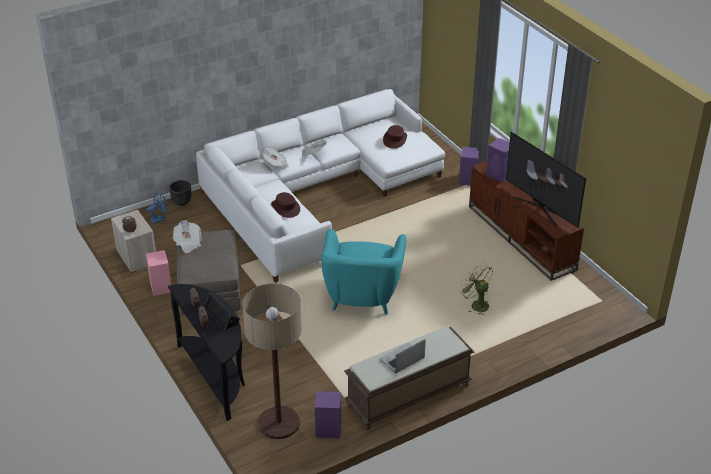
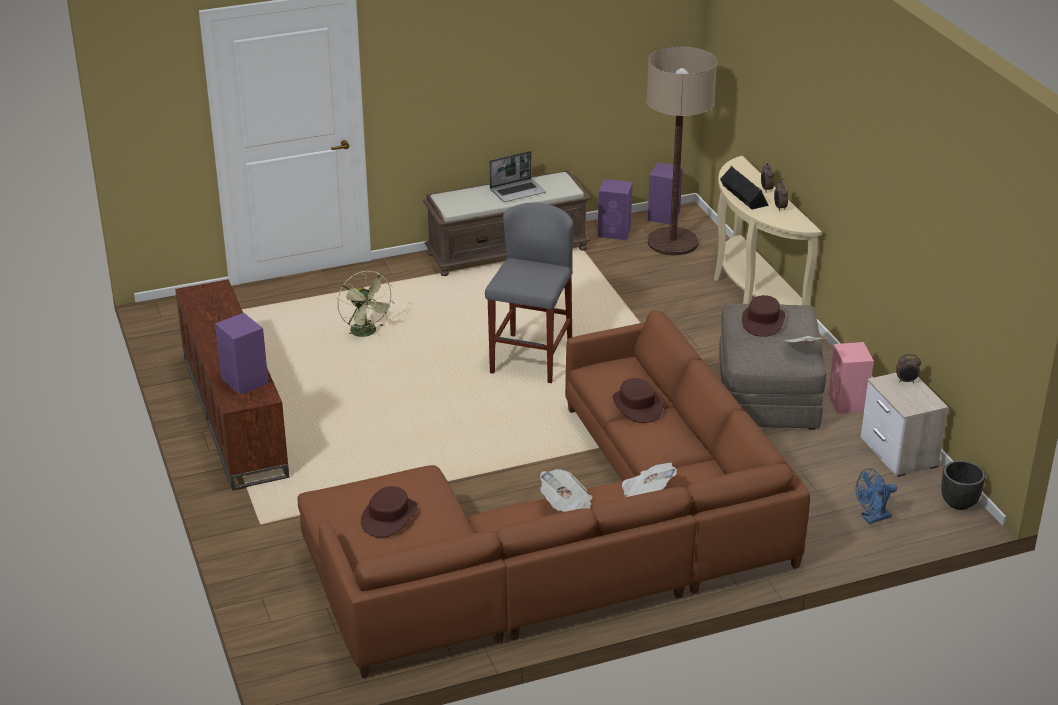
camera: 170 degrees left, 5 degrees down
(182, 202) = (834, 548): black planter -> black planter (958, 503)
(212, 261) = (763, 321): none -> brown hat
(216, 376) = (751, 290): black console table -> beige console table
(315, 192) = (567, 540): white sofa -> brown sofa
(362, 297) = (531, 359): turquoise armchair -> grey stool
(467, 180) = (258, 531): purple speaker -> purple speaker (664, 215)
(541, 207) = (216, 322): television -> none

